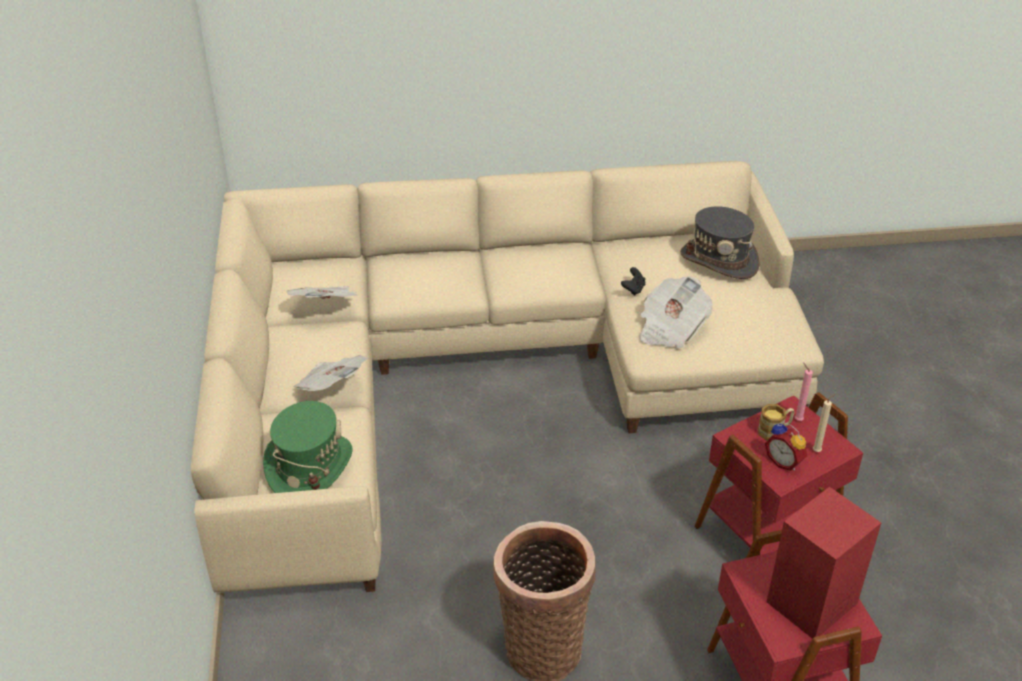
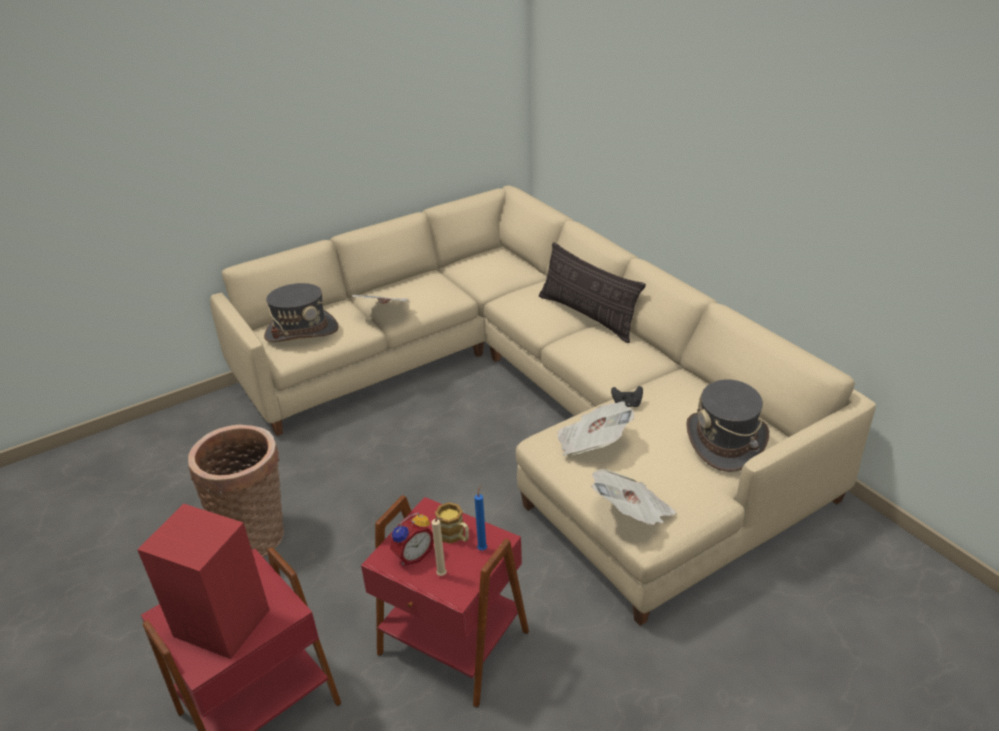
camera: 65 degrees right, 5 degrees down
(309, 466) = (301, 331): green hat -> grey hat
(326, 306) = (471, 280): newspaper -> newspaper (632, 513)
(472, 258) = (587, 316): none -> pillow
(784, 461) = (412, 555): alarm clock -> alarm clock turned 150 degrees counterclockwise
(797, 419) = (483, 548): pink candle -> blue candle

